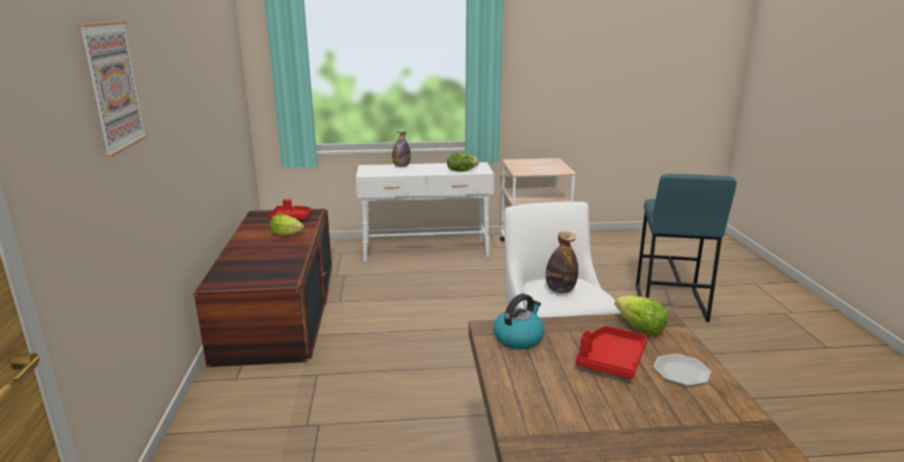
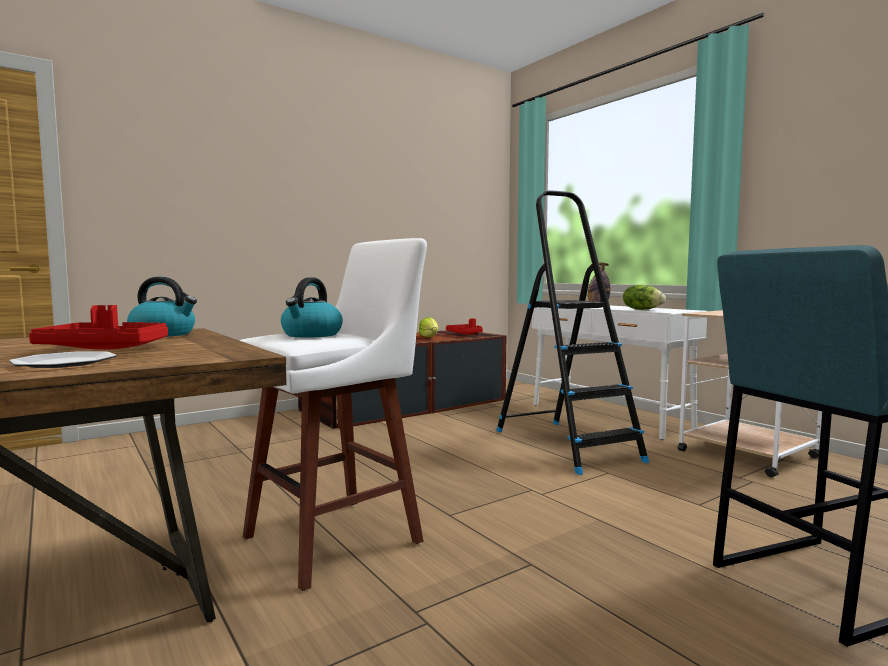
camera: 60 degrees right, 15 degrees down
(112, 86) = (225, 158): picture -> none
(466, 286) = (566, 445): none -> black step ladder
(560, 290) = (311, 335): bottle -> kettle
(639, 328) = (209, 350): lettuce -> none

